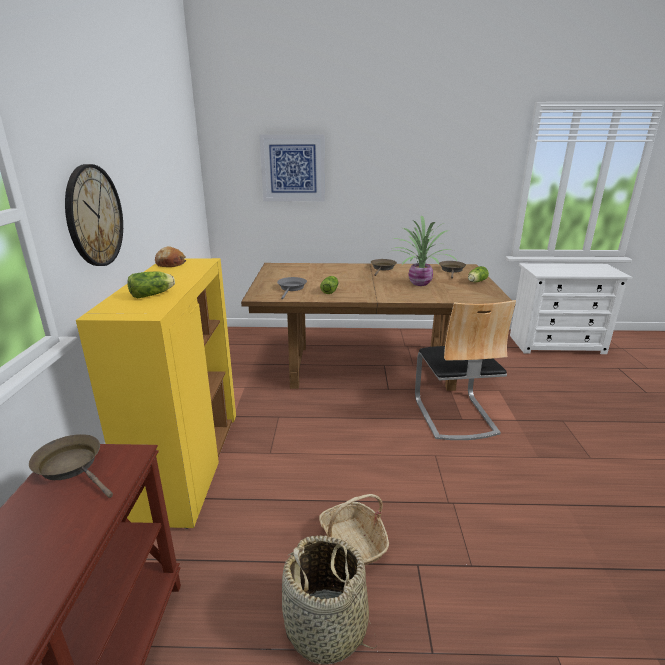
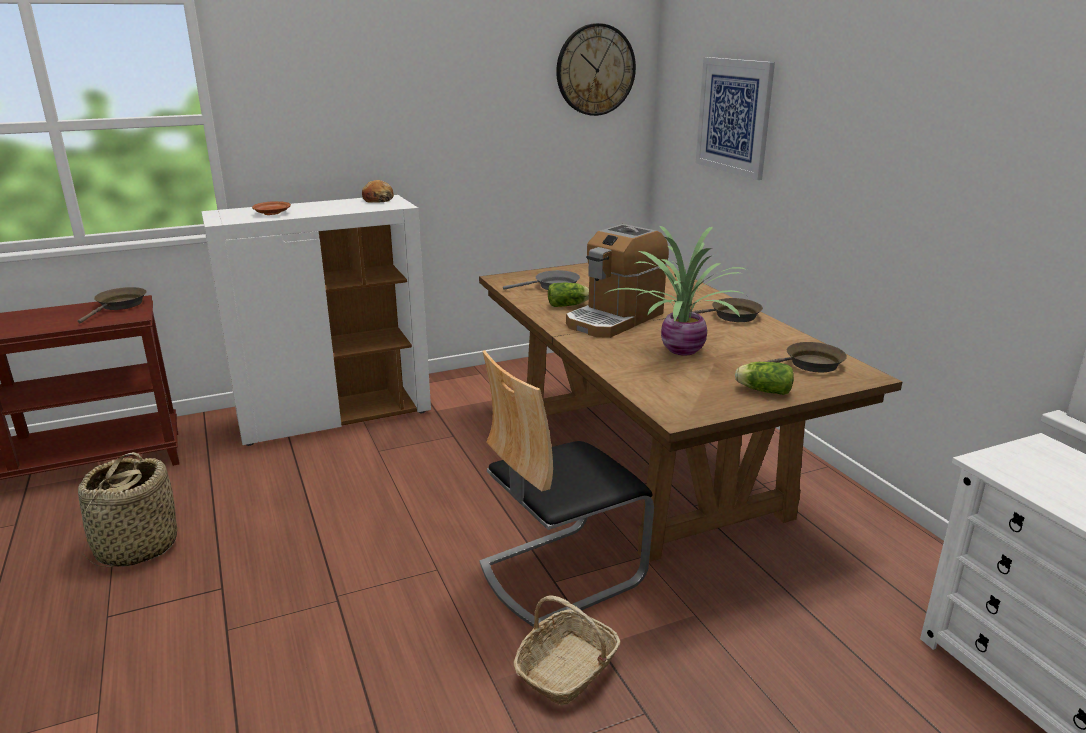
camera: 65 degrees right, 0 degrees up
(94, 216) = (323, 134): wall clock -> wall clock (595, 70)
(153, 294) = (272, 213): lettuce -> brown plate
(189, 465) = (336, 416): yellow cabinet -> white cabinet
(353, 543) = (247, 538): basket -> basket (567, 669)
(364, 286) = (615, 319): none -> coffee machine

